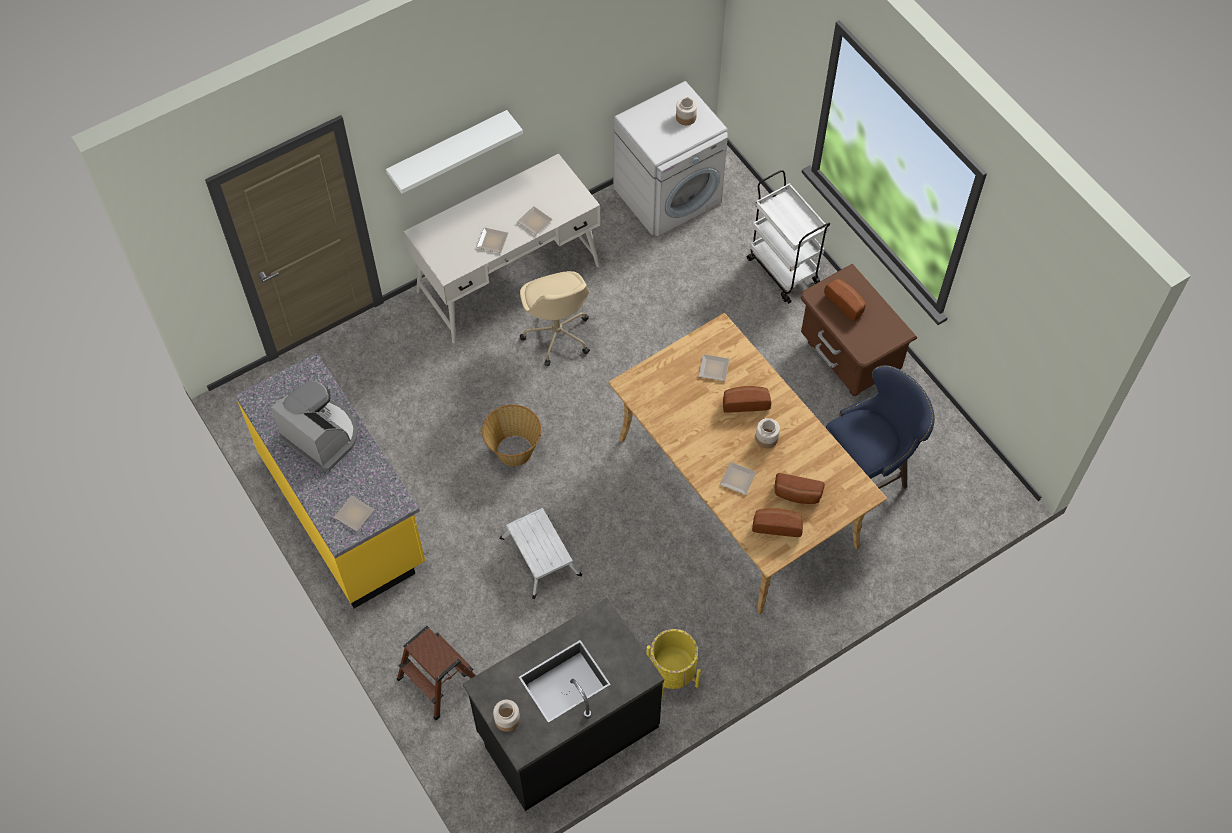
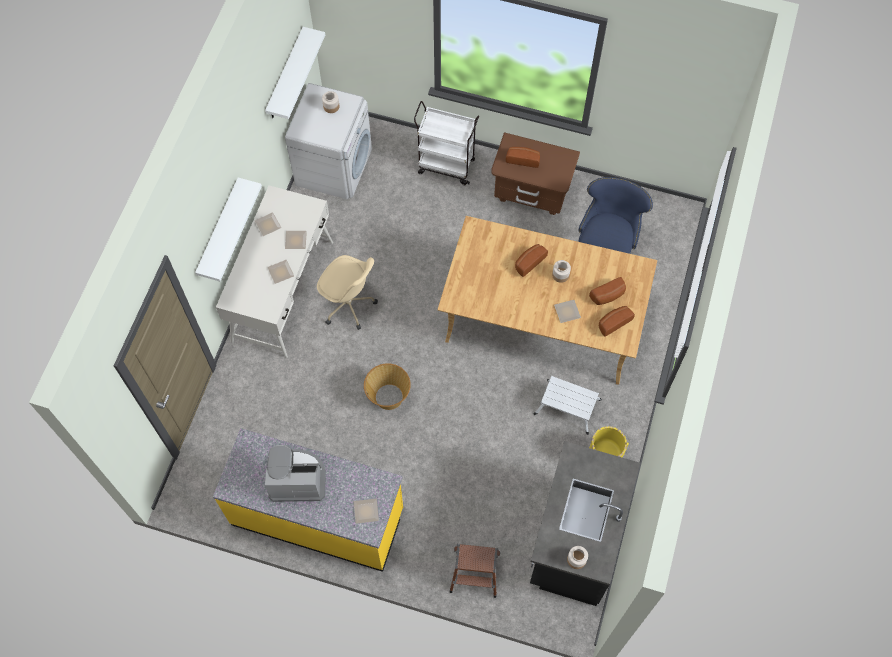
camera: 40 degrees left, 5 degrees up
(540, 556) = (464, 449): white step ladder -> white step ladder (567, 406)
(645, 47) = (285, 75): none -> white shelf
(715, 368) = (492, 254): plate -> plate (268, 224)

